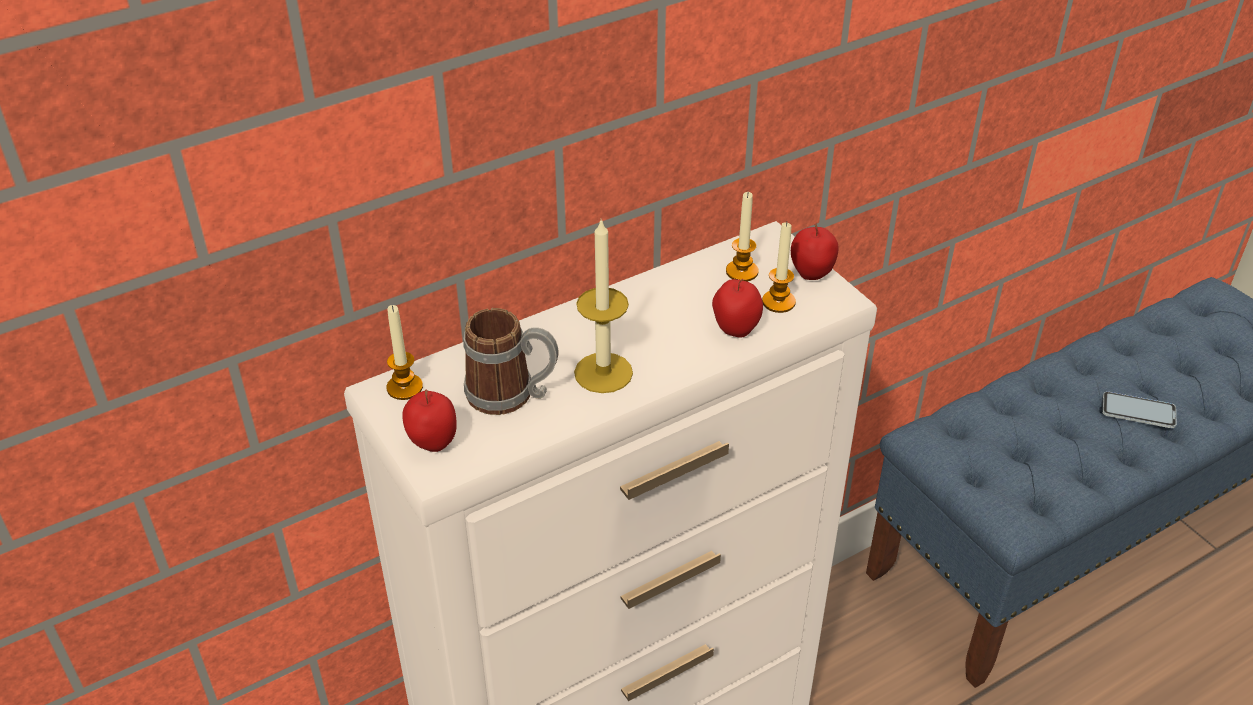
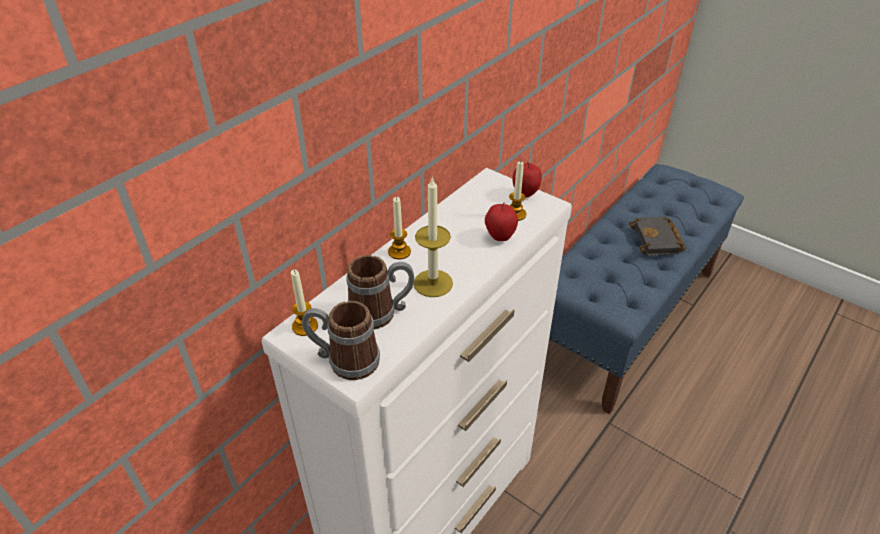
camera: 20 degrees left, 0 degrees up
(433, 444) = (344, 360): apple -> mug
(742, 271) = (483, 201): candle -> candle (399, 252)
(1138, 411) = (658, 240): phone -> black book

